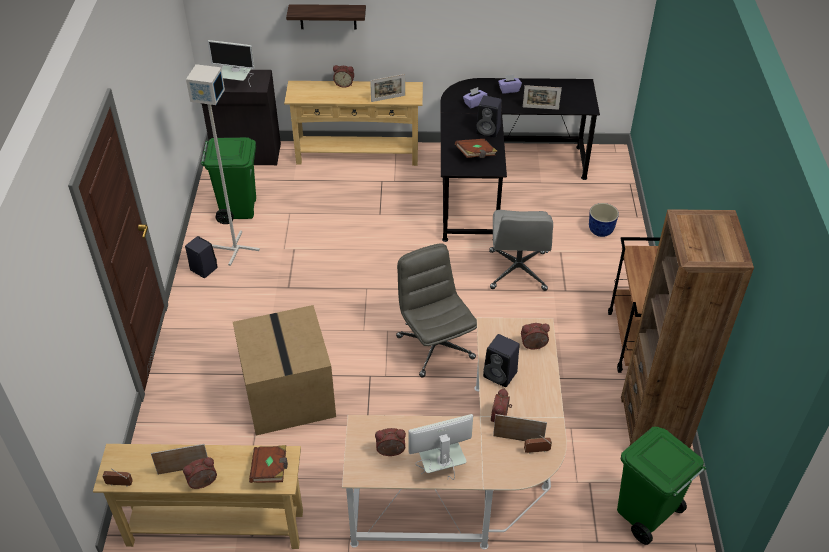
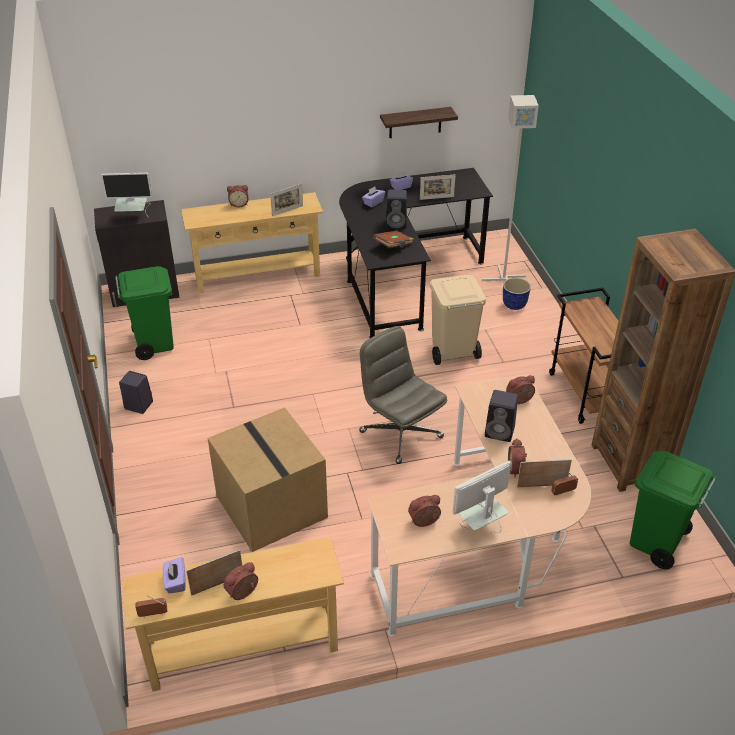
camera: 15 degrees left, 5 degrees down
(149, 458) = (175, 582): none -> purple tissue box
(234, 248) = (164, 380): grey floor lamp -> grey floor lamp (503, 278)
(270, 470) = (309, 565): brown book -> none
(328, 16) = (217, 137): shelf -> shelf (415, 122)
(518, 271) = (452, 353): grey office chair -> beige trash can

